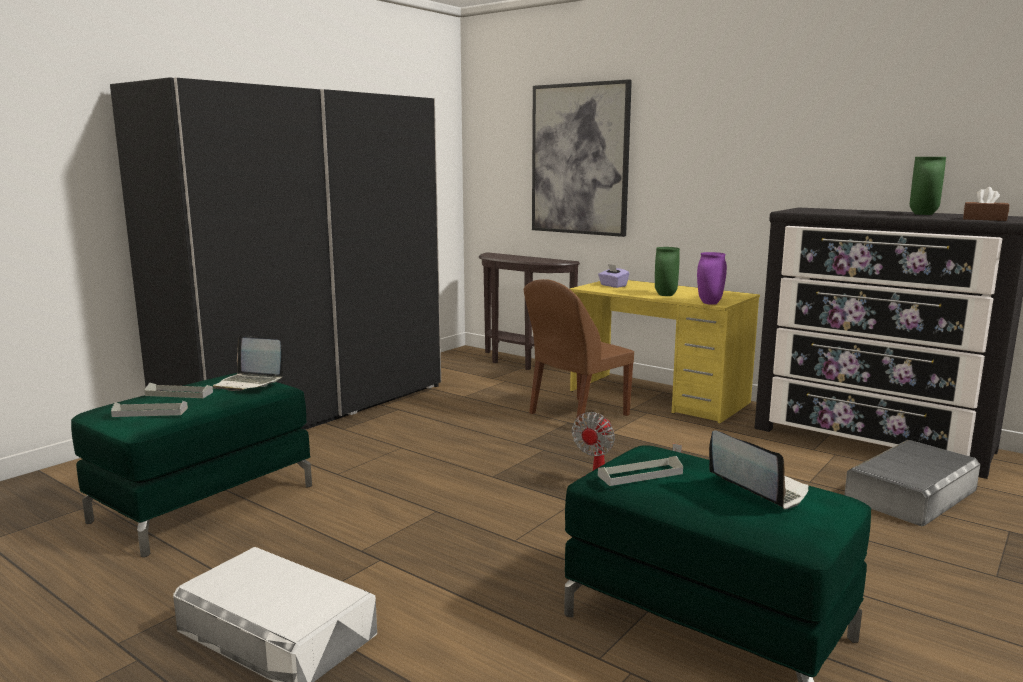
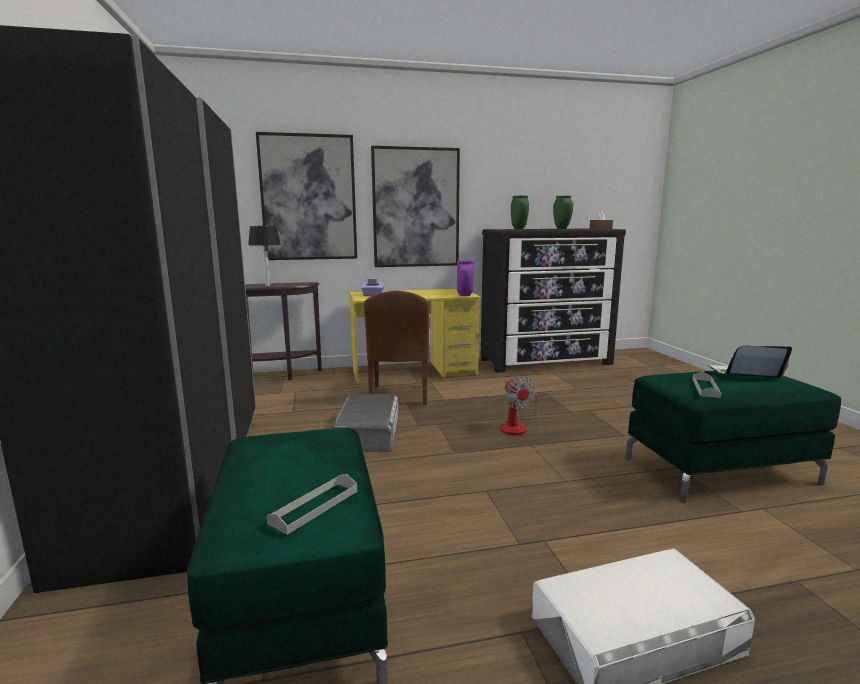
camera: 50 degrees left, 0 degrees up
(179, 394) = (271, 478): grey tray -> none
(249, 383) = (305, 439): laptop -> none
(519, 259) = (268, 285): none -> table lamp
(666, 295) = (425, 295): green vase -> green vase (519, 229)
(703, 173) = (416, 208): none -> picture
(910, 494) = (613, 380): grey storage box -> grey storage box (367, 432)

